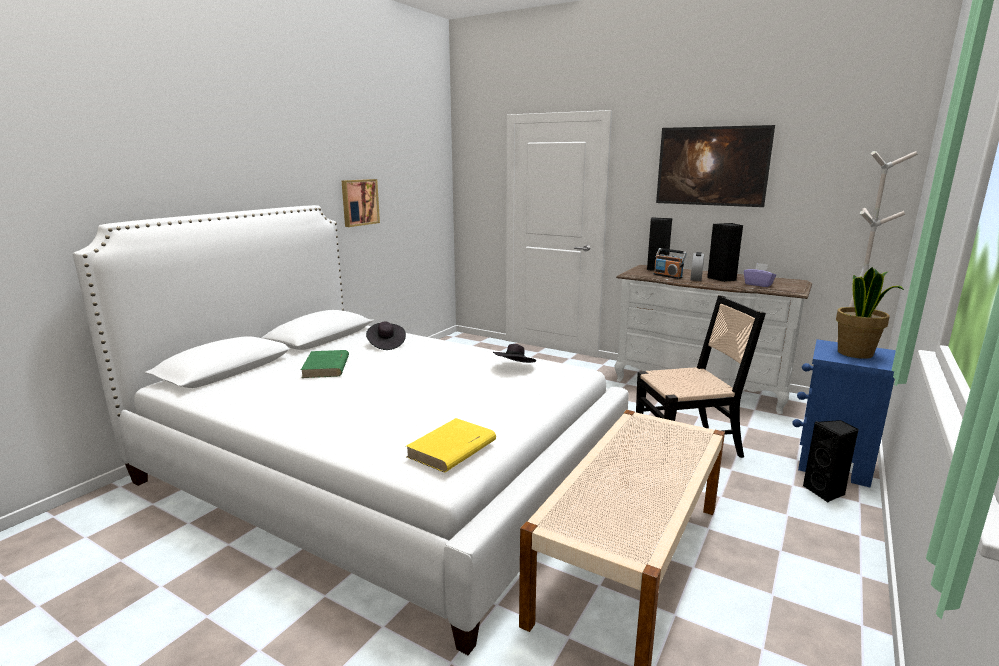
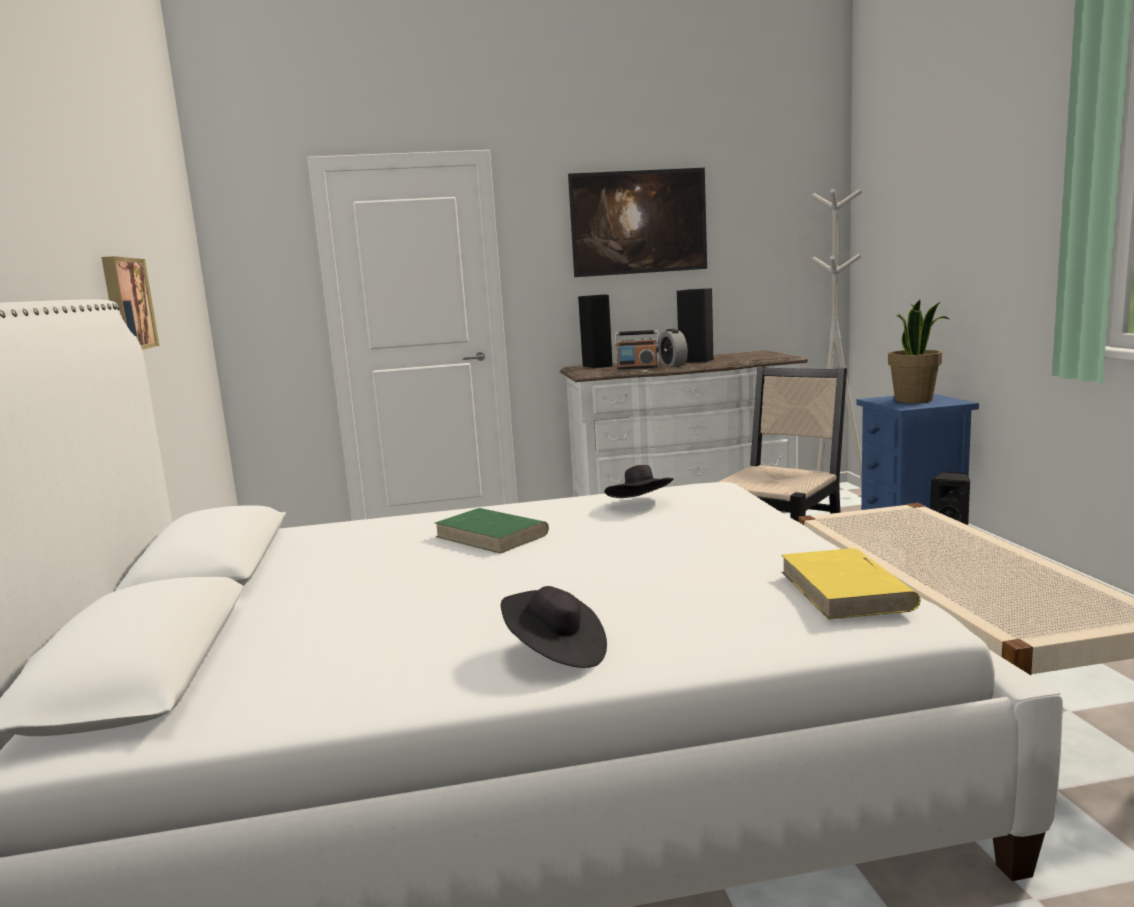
camera: 40 degrees left, 5 degrees down
(326, 367) = (365, 591): green book -> green book (492, 536)
(386, 344) = (377, 538): black hat -> black hat (556, 653)
(758, 284) = (744, 358): purple tissue box -> none

